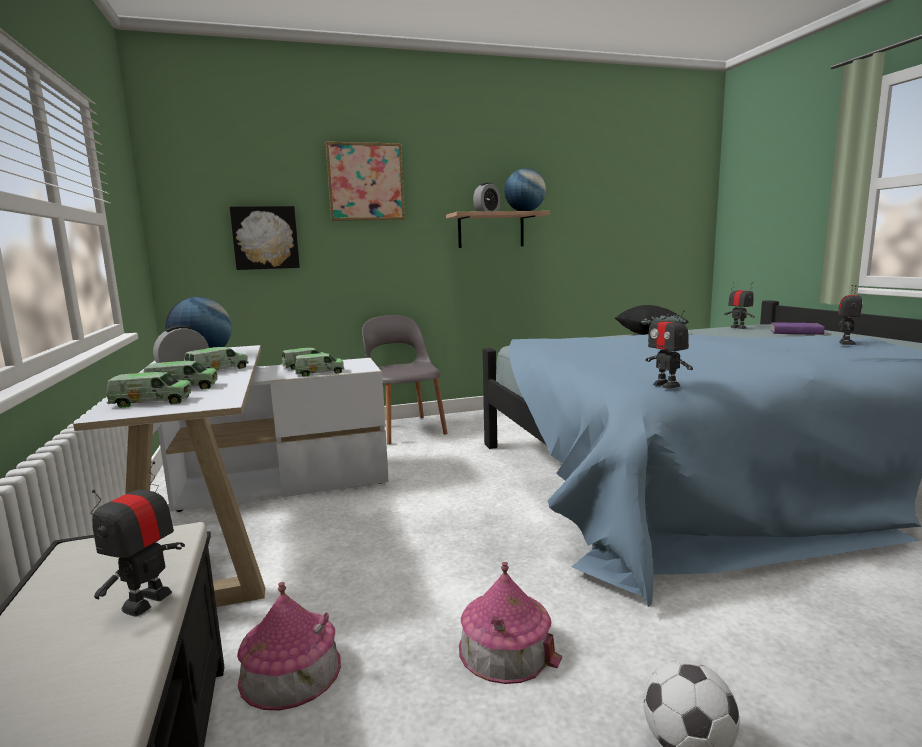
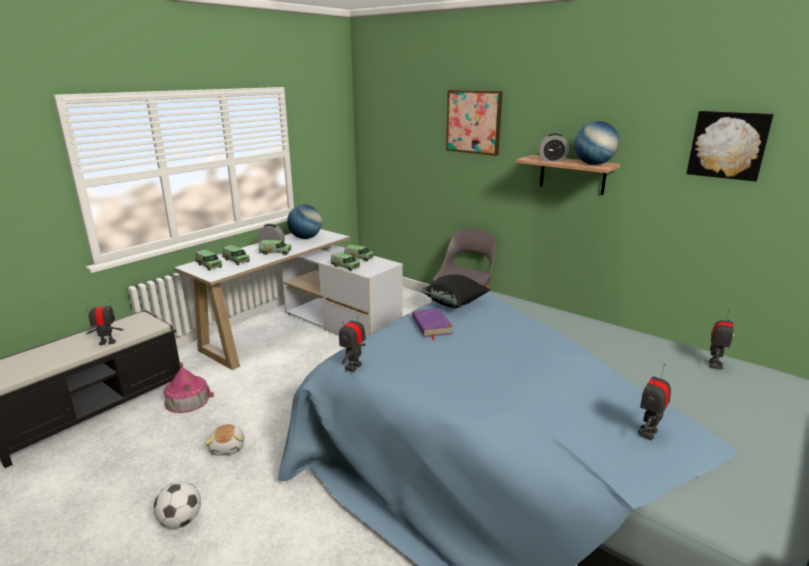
camera: 55 degrees right, 10 degrees up
(265, 238) = (409, 157): picture -> picture (728, 145)
(506, 648) = (228, 447): toy house -> plush toy
(649, 334) = (594, 327): black pillow -> black pillow (454, 303)
(796, 332) = (734, 401): purple book -> purple book (431, 326)
(846, 343) = (648, 432): toy robot -> toy robot turned 135 degrees clockwise

